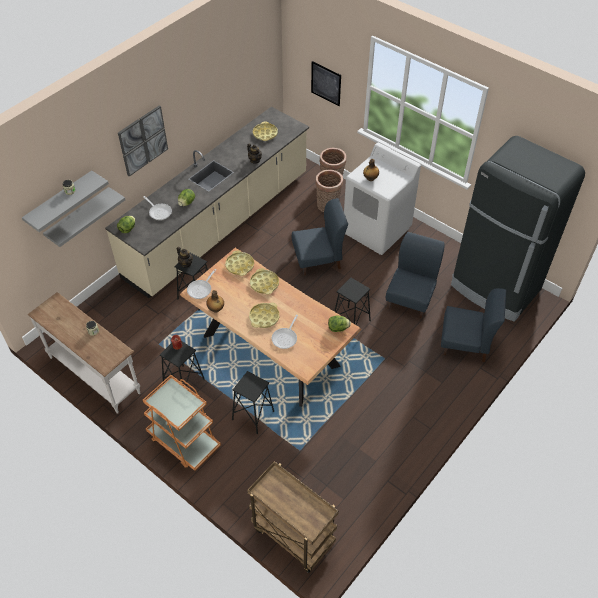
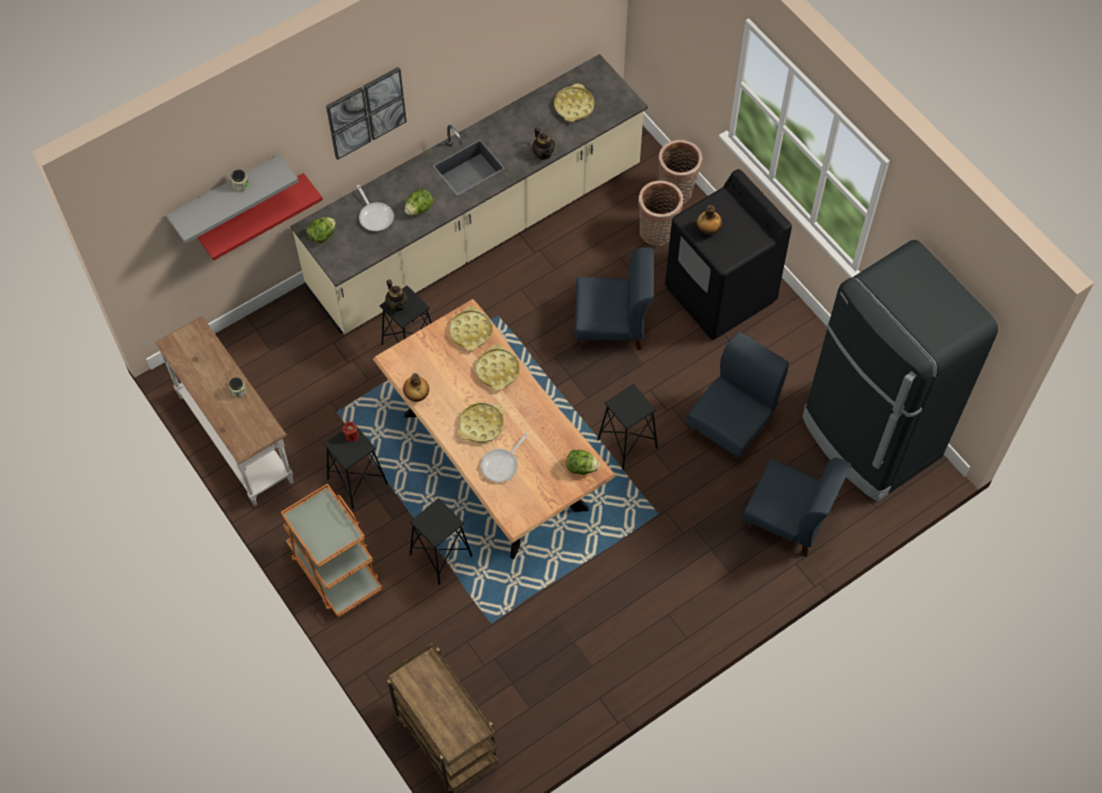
camera: 15 degrees right, 10 degrees up
(79, 217) = (252, 211): grey shelf -> red shelf
(201, 289) = (404, 358): frying pan -> none
(326, 83) = (684, 49): picture -> none
(377, 230) = (720, 295): white washing machine -> black washing machine

